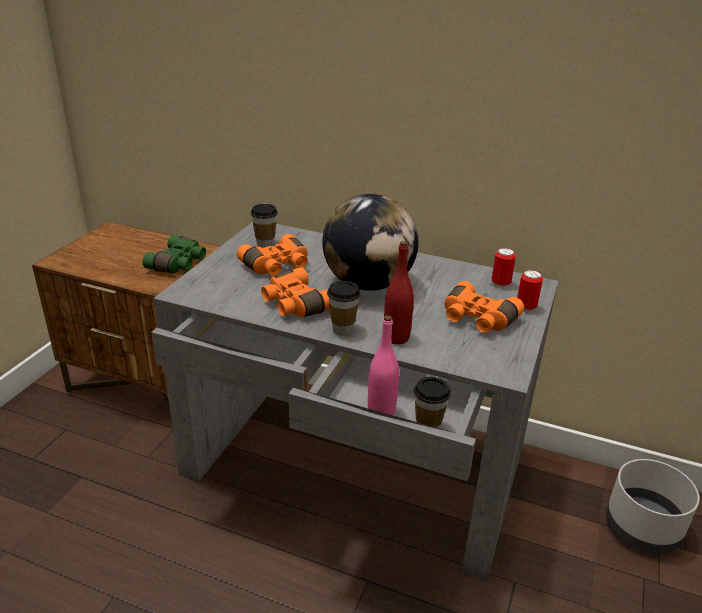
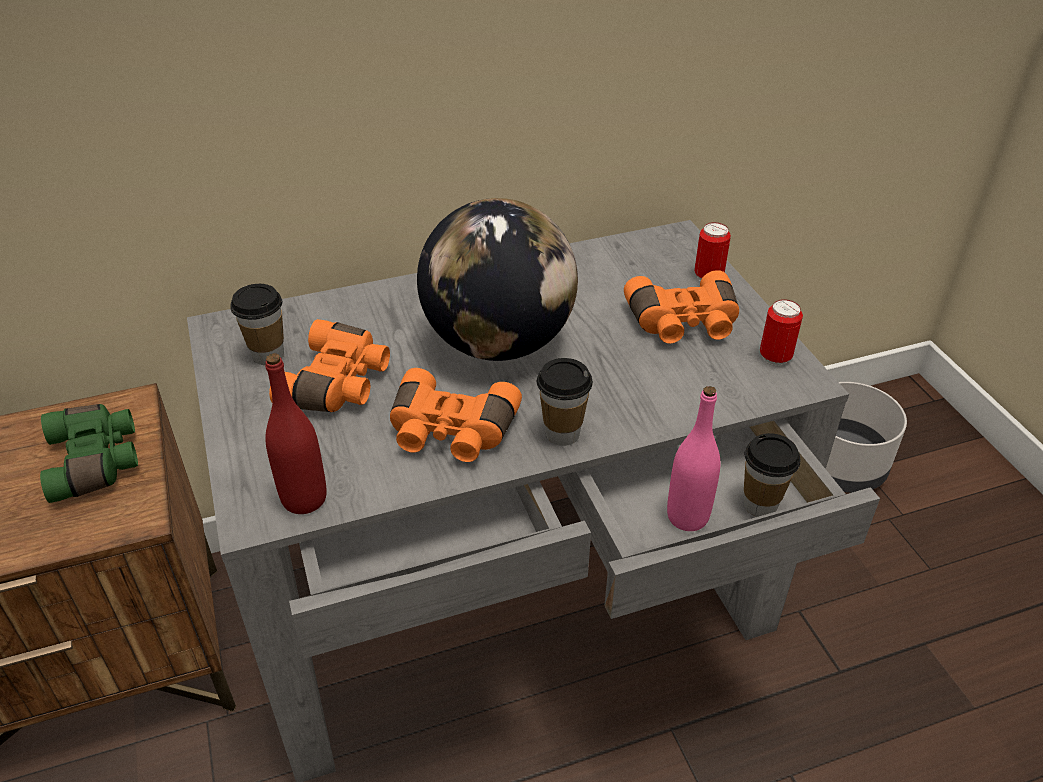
camera: 40 degrees left, 10 degrees up
(396, 337) = (636, 405): red bottle -> red bottle (304, 499)
(500, 284) = (642, 257): can -> can (775, 357)

